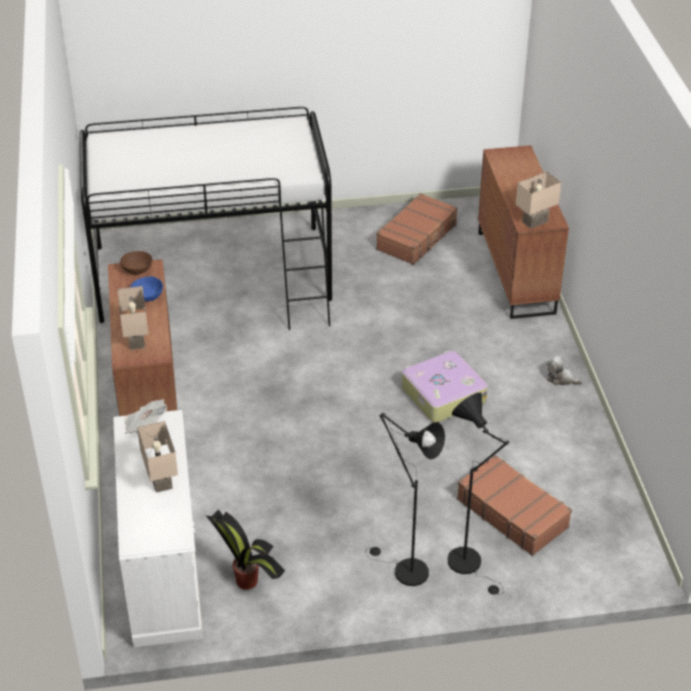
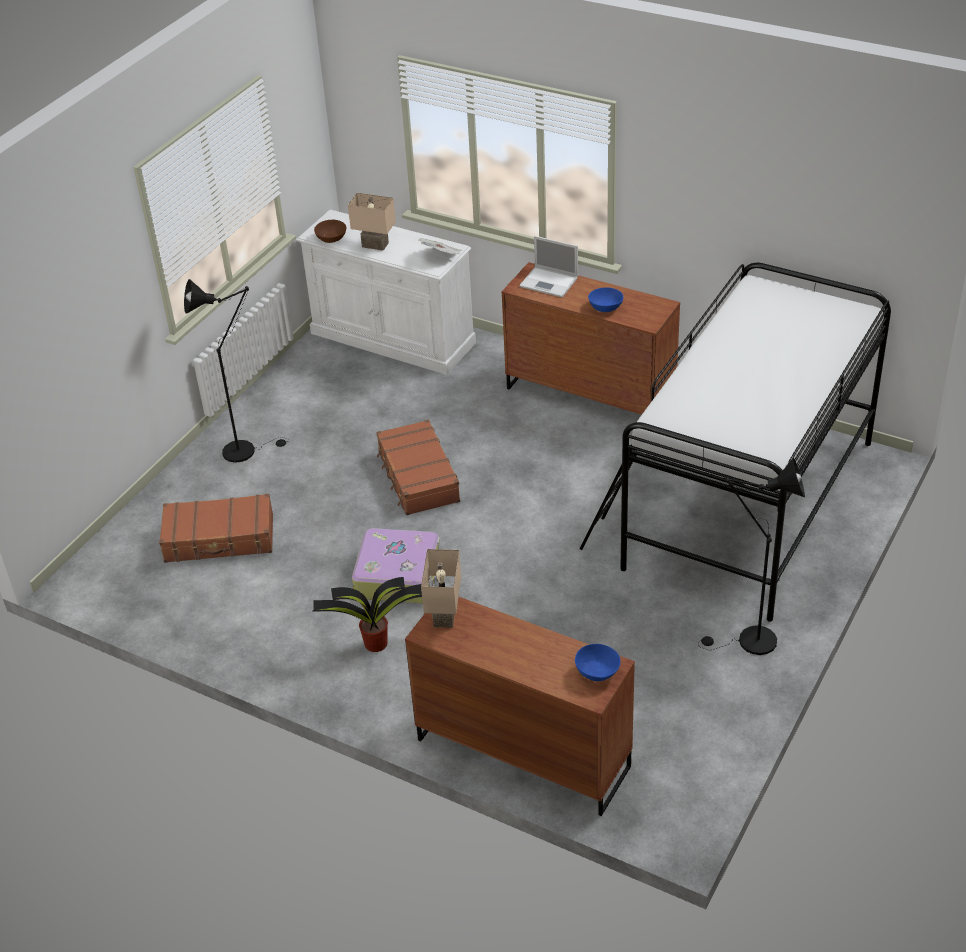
camera: 130 degrees right, 0 degrees up
(135, 341) = (550, 282): beige table lamp -> laptop
(137, 269) = (653, 314): brown bowl -> brown bowl (331, 239)
(247, 582) = (332, 370): potted plant -> potted plant (374, 643)
(417, 237) = (673, 702): brown suitcase -> brown suitcase (418, 477)
(469, 565) = (205, 485): black floor lamp -> black floor lamp (750, 642)
(505, 157) = (597, 671): none -> blue bowl
(561, 379) = (323, 675): plush toy -> none

